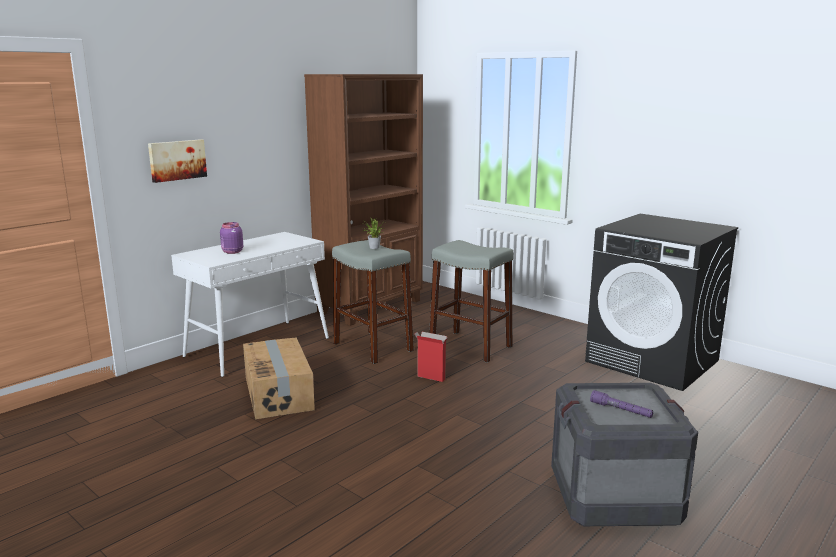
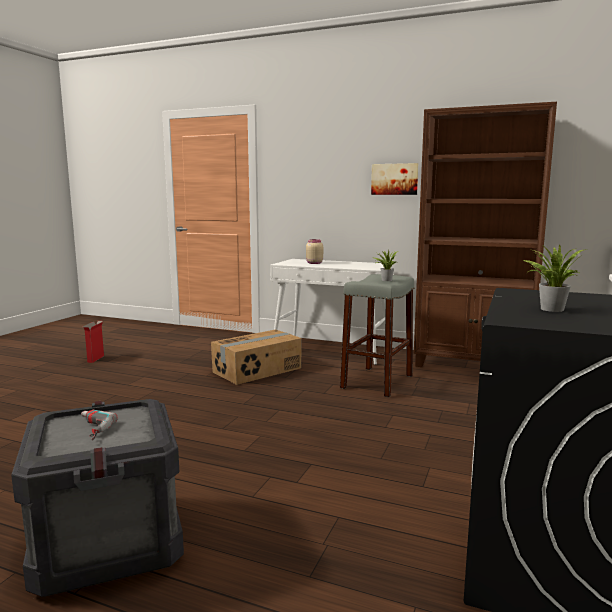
camera: 70 degrees right, 5 degrees down
(177, 160) = (308, 189): picture -> picture (394, 179)
(232, 252) = (314, 263): purple jar -> beige jar
(430, 377) = (333, 413): cardboard box -> cardboard box (96, 359)
(470, 346) = (434, 420): grey stool -> none
(621, 410) = (88, 429): purple flashlight -> power drill
(664, 232) = (549, 309): none -> potted plant

